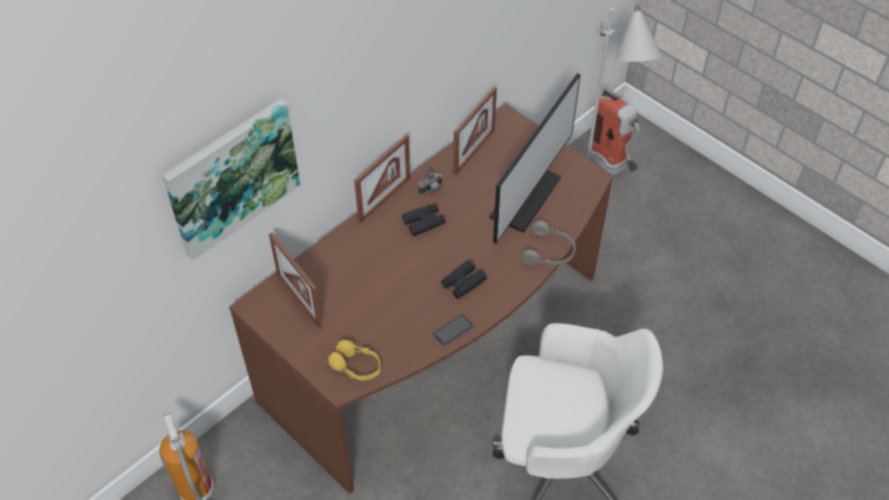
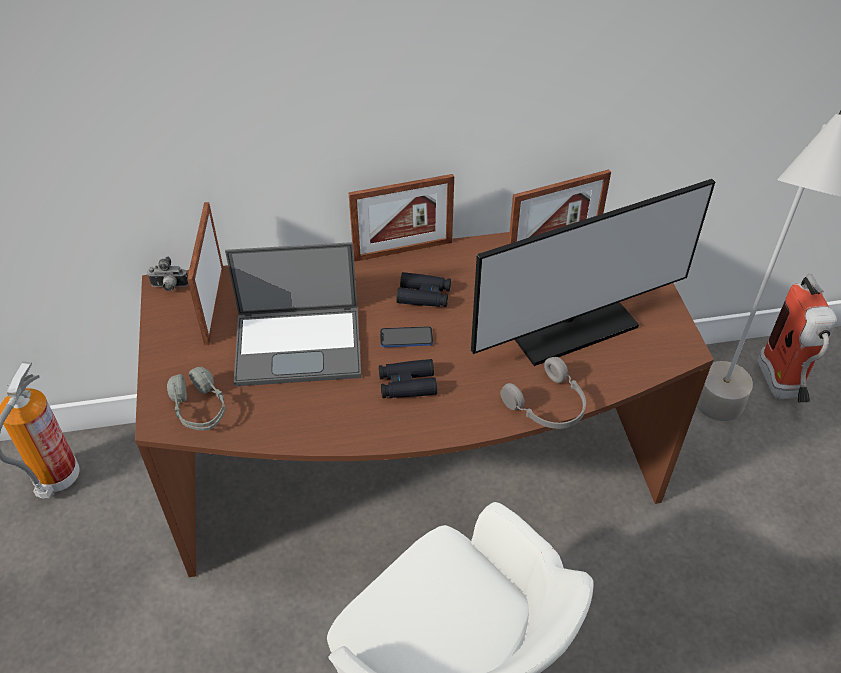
camera: 35 degrees right, 5 degrees down
(232, 177) = (153, 90): picture -> none
(356, 366) = (200, 409): yellow headphones -> grey headphones
(378, 294) = (300, 344): none -> laptop
(432, 190) = (465, 266): camera -> camera (169, 287)
(452, 330) = (343, 432): phone -> phone (406, 338)

